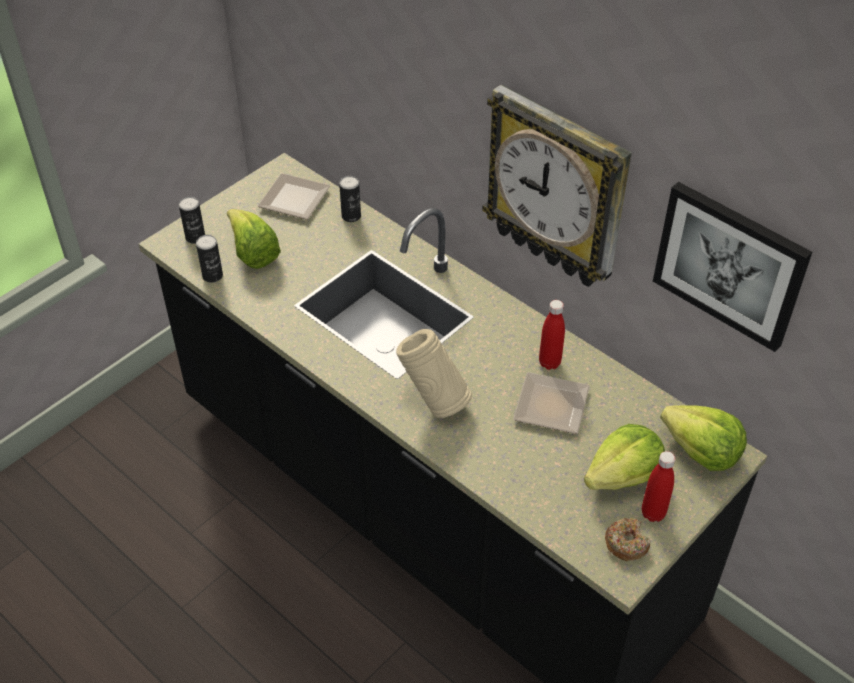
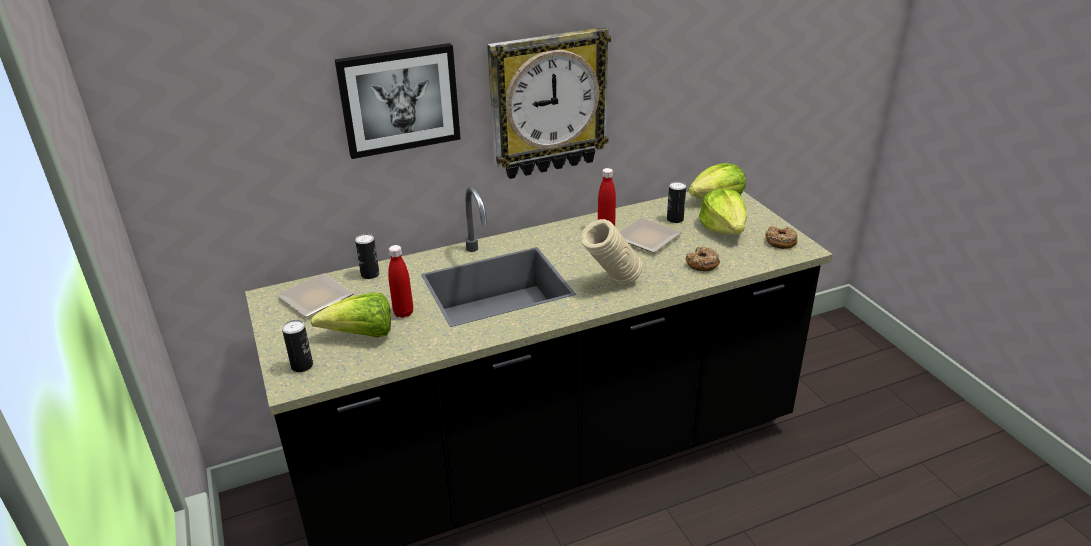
camera: 65 degrees left, 15 degrees down
(212, 276) = (367, 365): can -> can (675, 219)
(521, 473) = (702, 264): none -> donut
(653, 513) = (759, 227): red bottle -> red bottle (403, 313)
(730, 264) = (681, 63): picture -> picture (399, 99)

